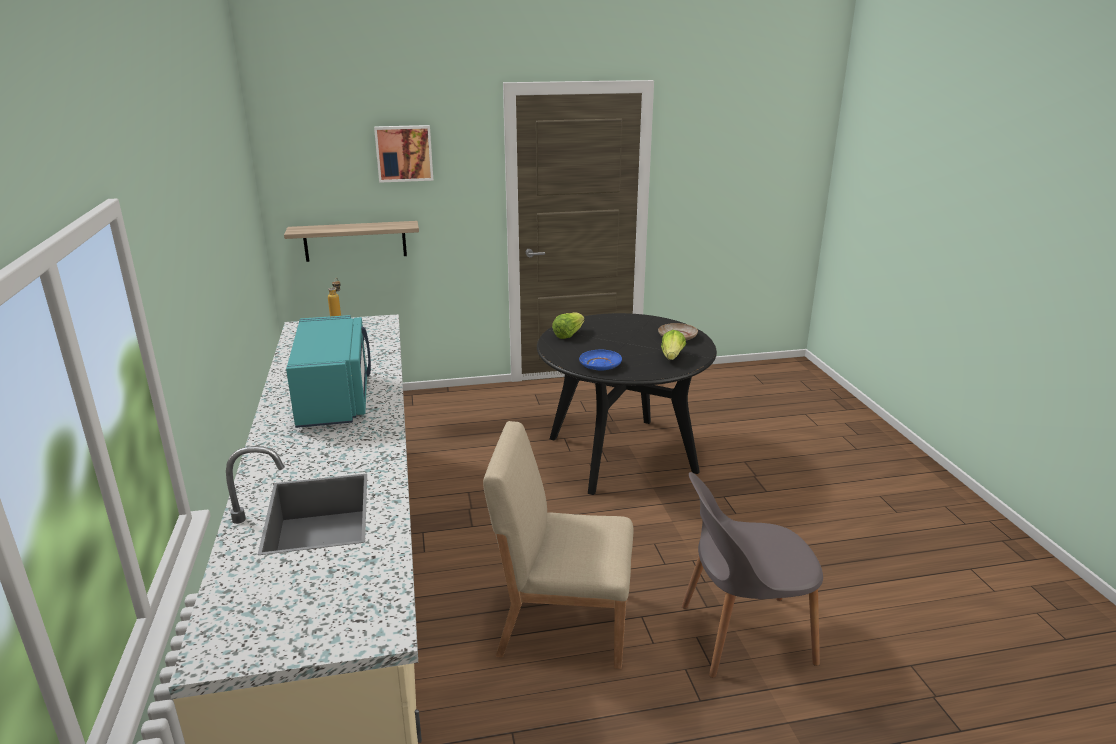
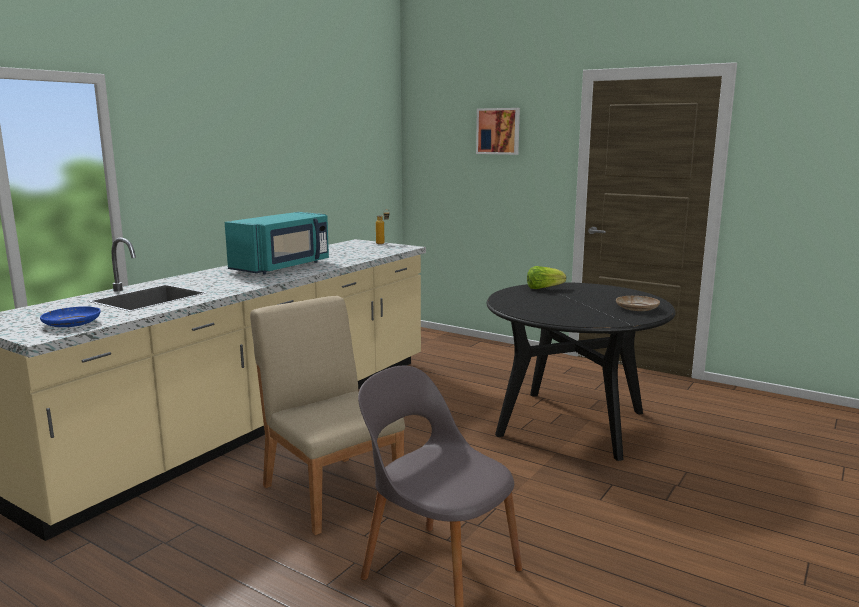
camera: 45 degrees right, 10 degrees down
(355, 241) = (457, 201): shelf -> none
(600, 365) = (520, 306): blue plate -> blue plate (72, 323)
(672, 357) = (596, 316): lettuce -> none

